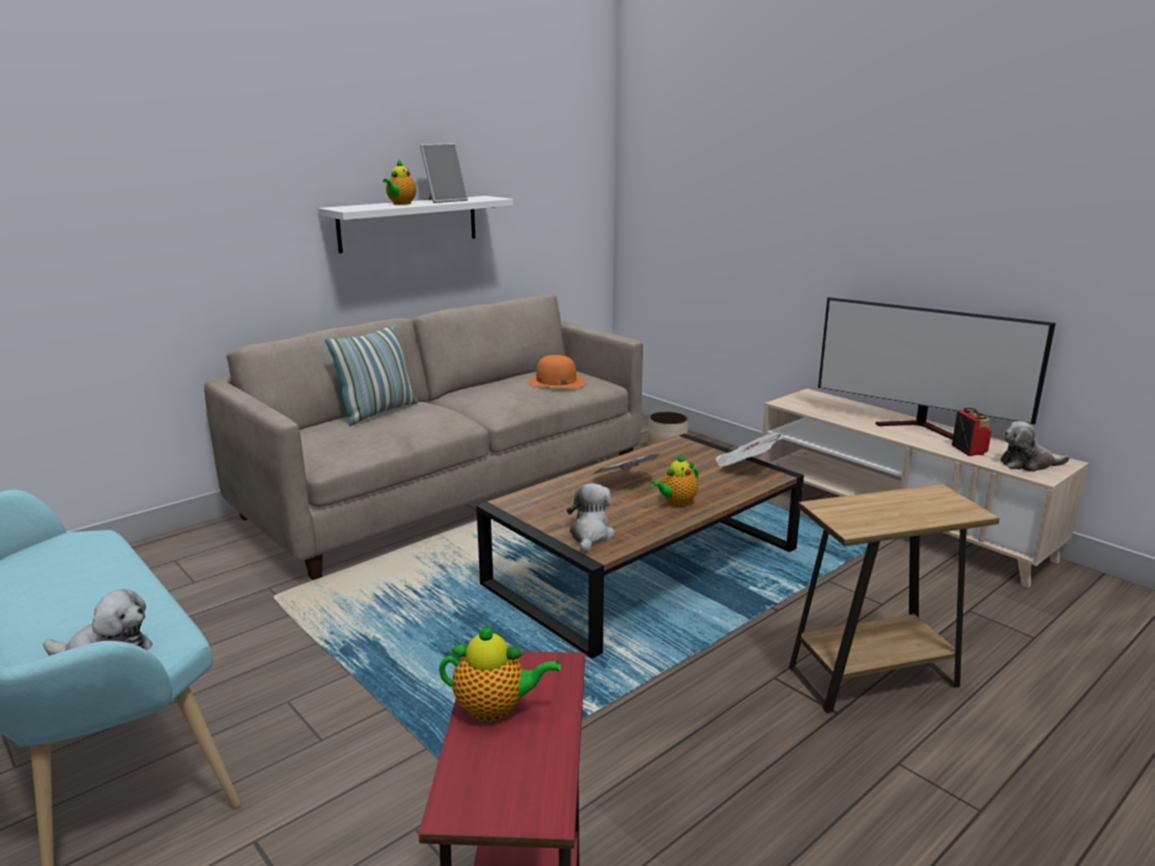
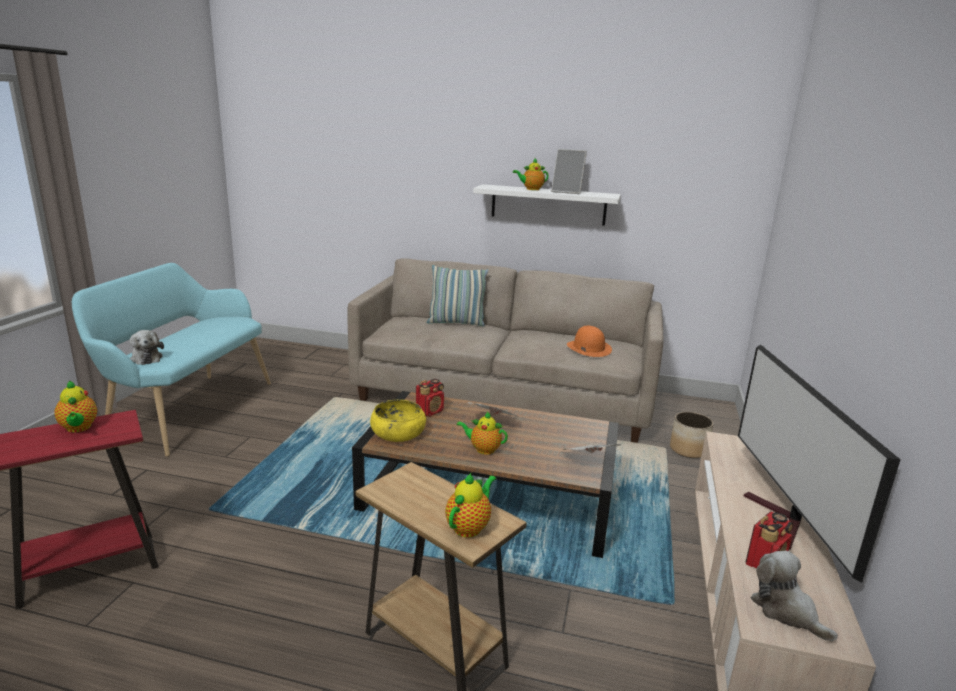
camera: 55 degrees right, 0 degrees up
(556, 504) = (430, 411): none -> radio
(590, 535) = (398, 433): plush toy -> yellow bowl
(942, 505) = (469, 527): none -> teapot

